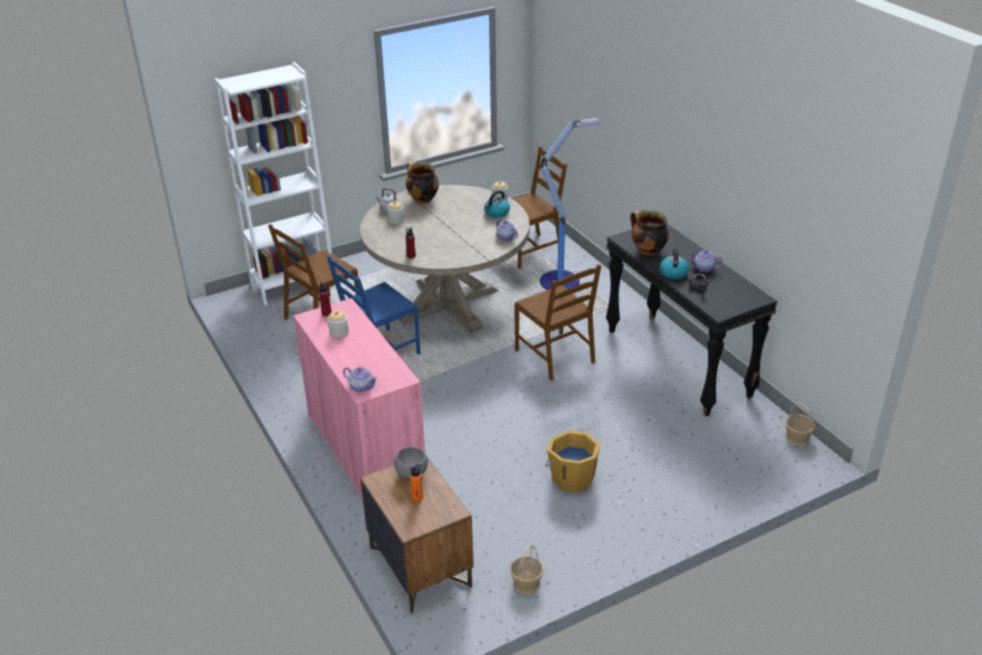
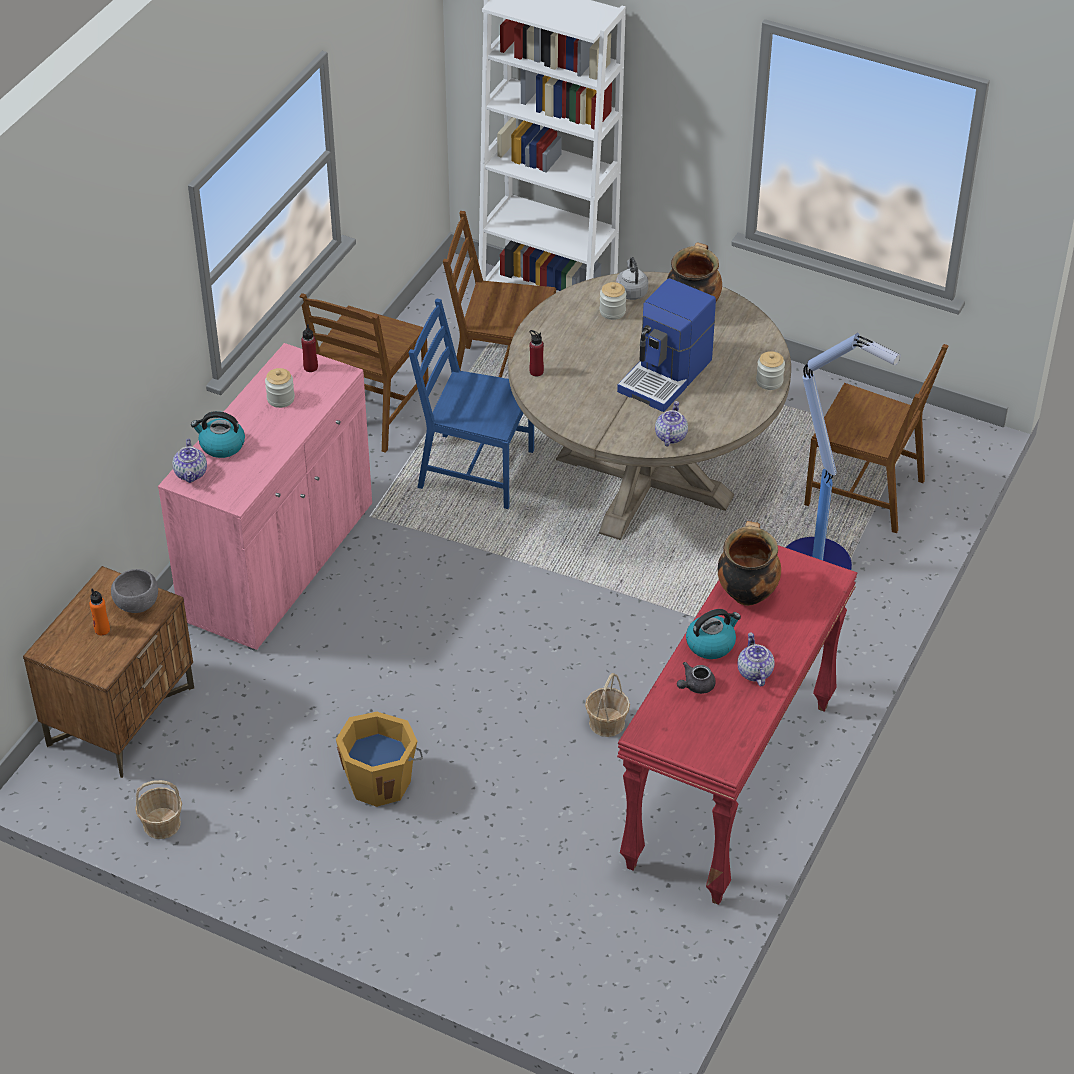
camera: 55 degrees right, 10 degrees up
(461, 223) = (667, 375): none -> coffee machine
(496, 213) = (728, 396): kettle -> kettle (221, 445)
(556, 356) = (625, 646): brown chair -> brown chair (370, 413)
(679, 363) = (731, 786): black console table -> red console table
(797, 438) = (664, 993): basket -> basket (606, 723)

